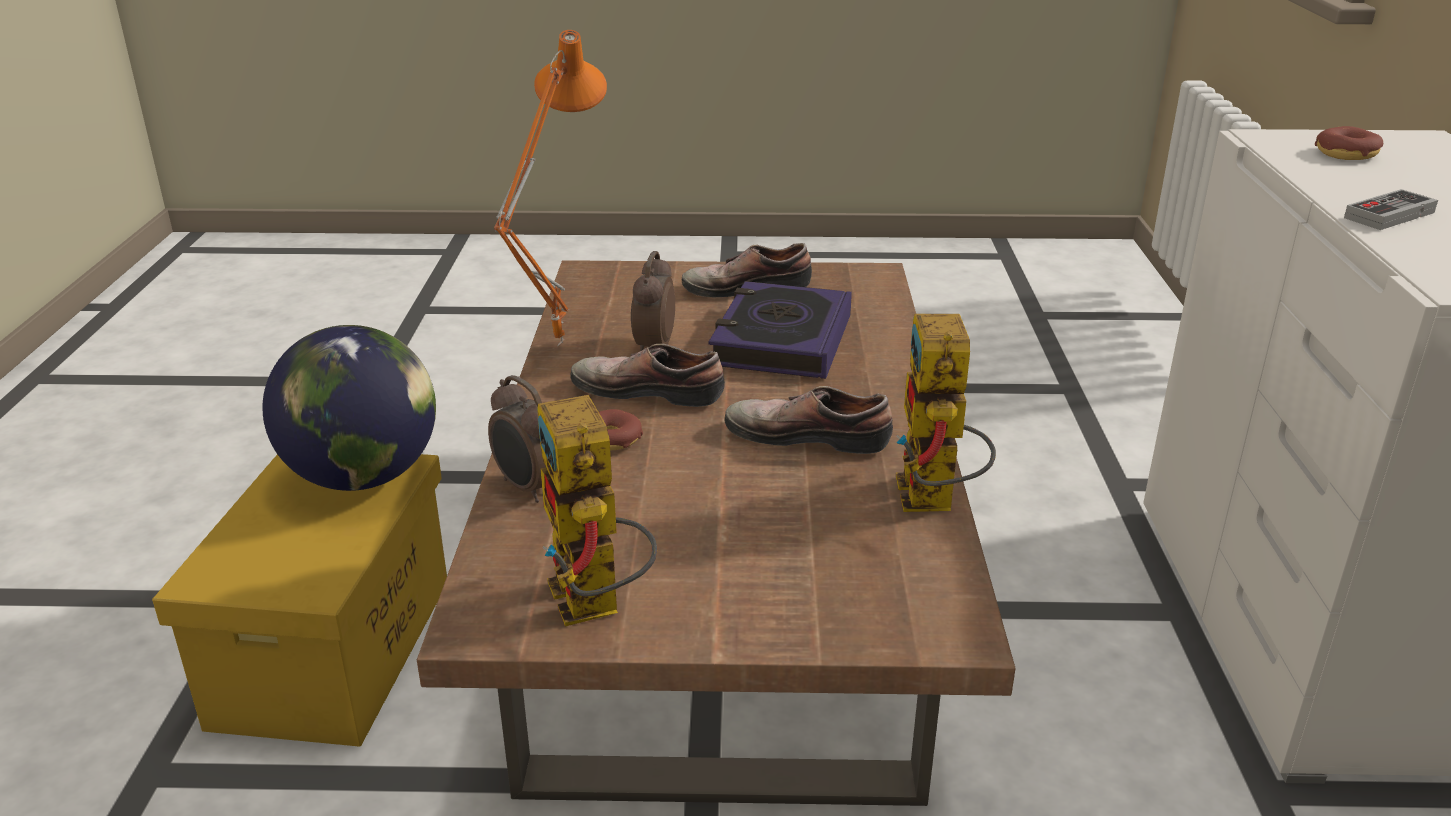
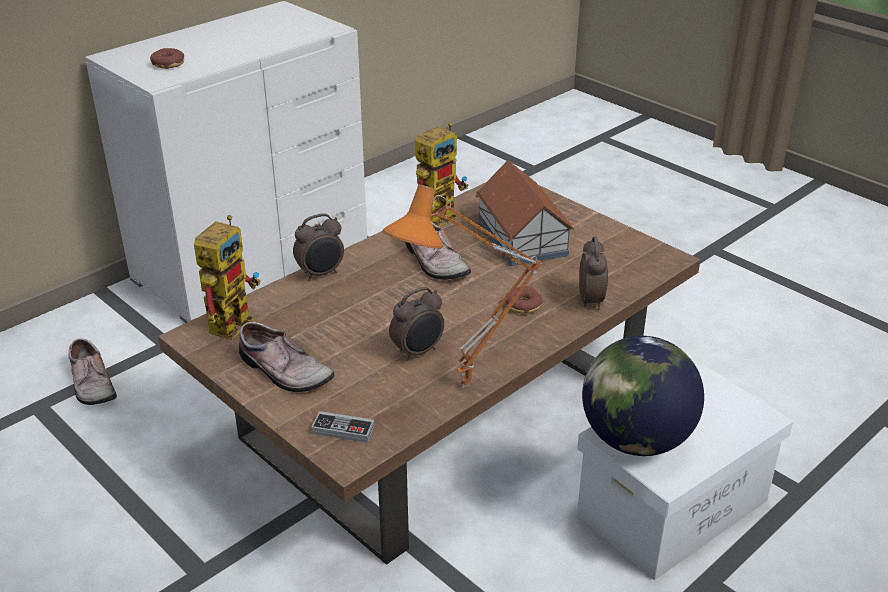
camera: 135 degrees left, 5 degrees up
(334, 648) = (672, 509): yellow storage box -> white storage box
(596, 607) = (618, 243): toy robot -> toy robot (233, 319)
(649, 389) = (464, 324): shoe -> shoe (90, 384)
(758, 531) = (522, 237): none -> toy house
(781, 341) = (346, 317): book -> none
(894, 361) = (321, 274): none -> alarm clock
(1389, 215) = (261, 45): game controller -> game controller (343, 430)

